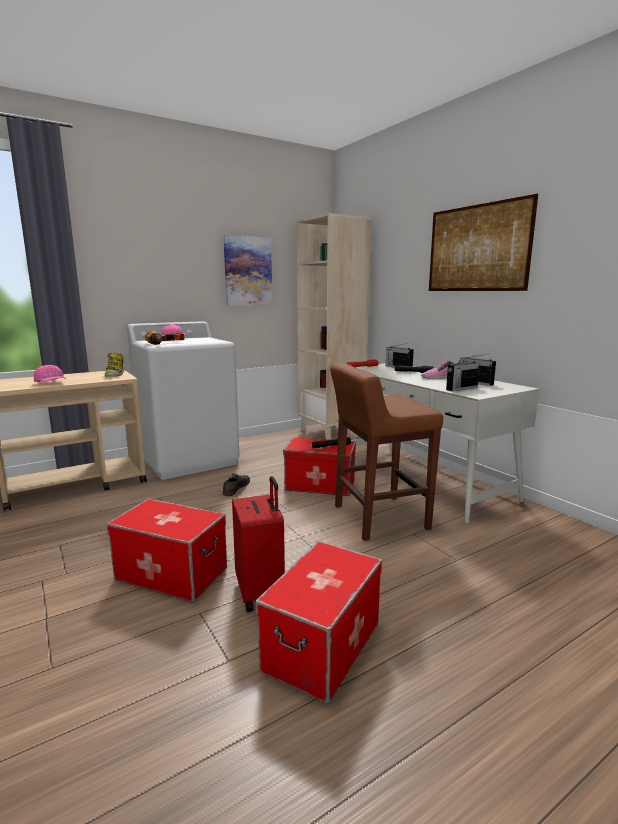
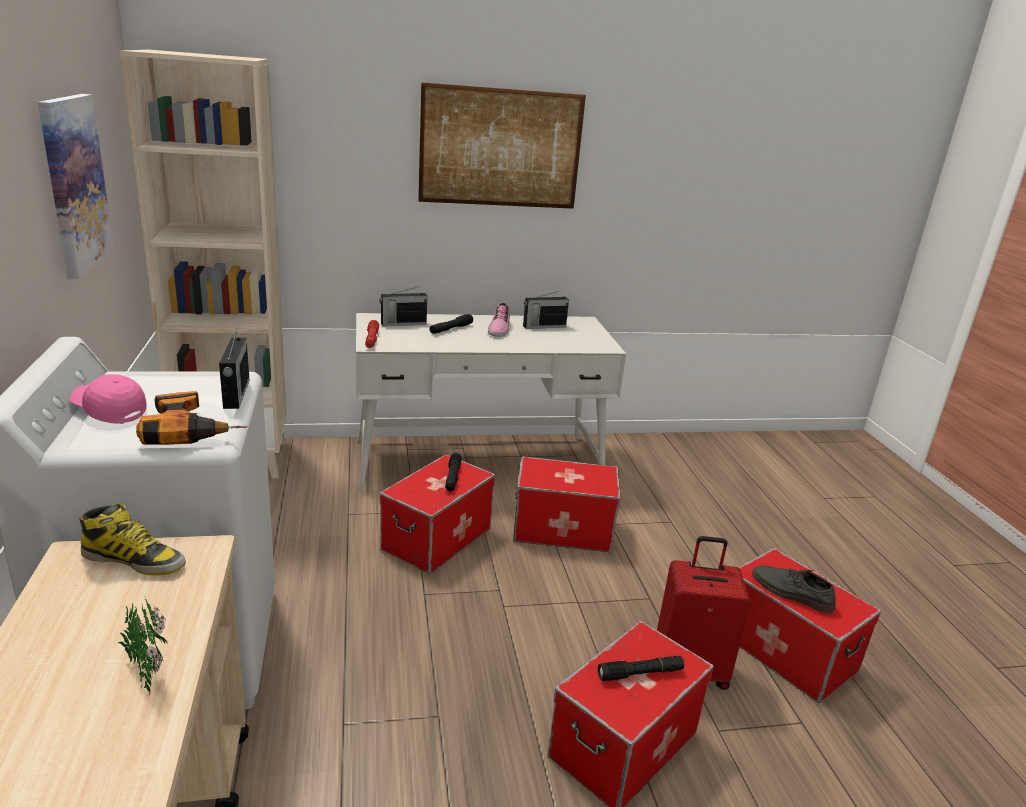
camera: 70 degrees left, 10 degrees up
(51, 383) = (146, 670): pink cap -> potted plant
(169, 519) = (640, 674): none -> black flashlight
(236, 487) = (377, 619): grey shoe -> grey shoe (791, 593)
(378, 517) = (562, 530): brown stool -> storage box
(461, 388) = (569, 342): radio -> radio (236, 394)

